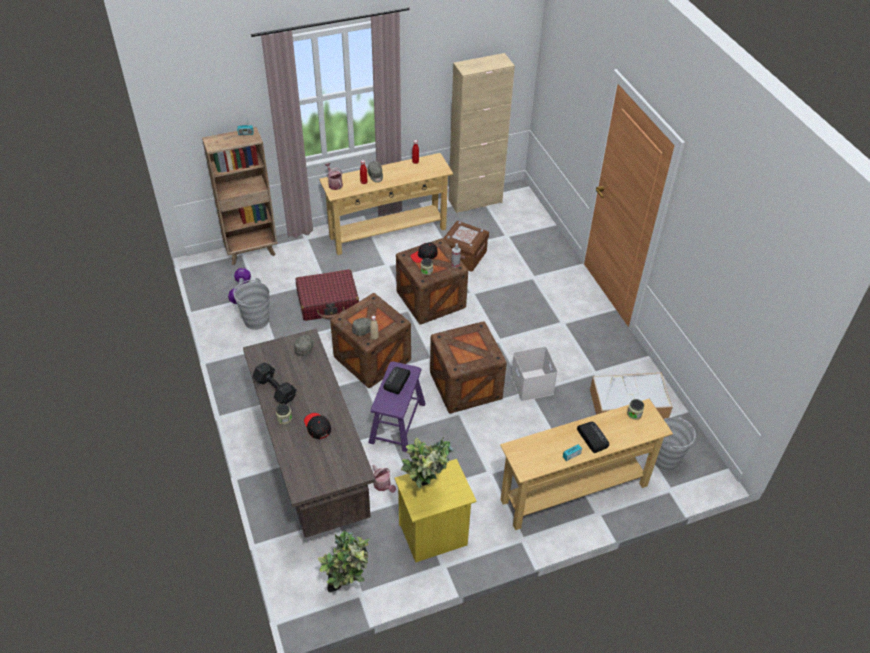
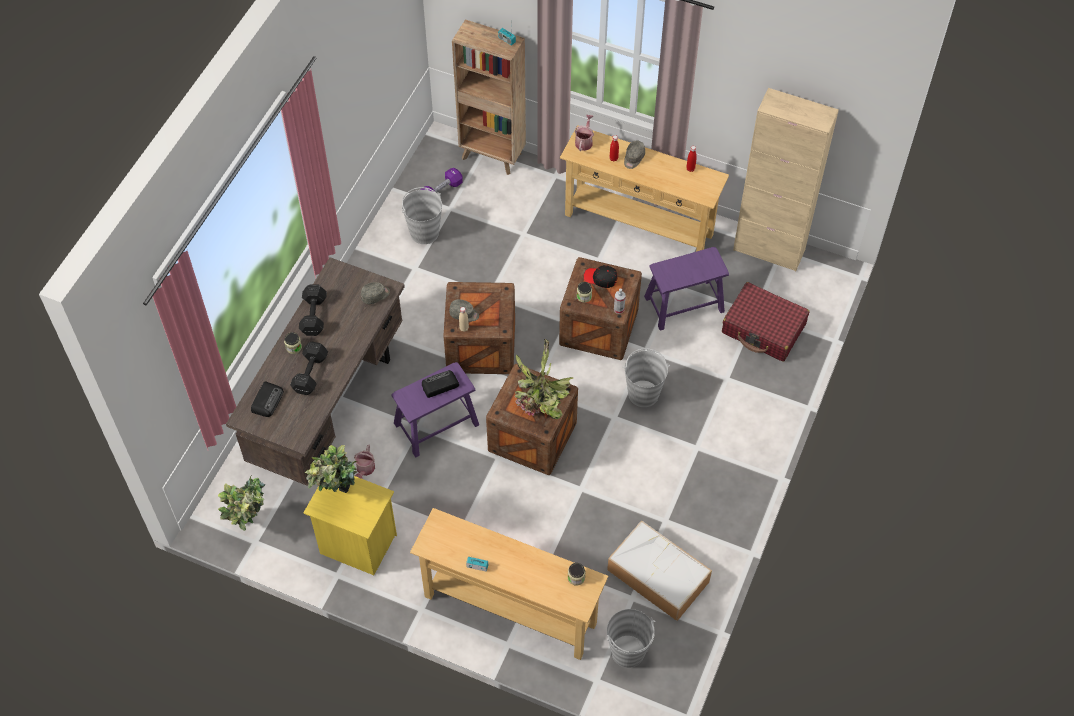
camera: 45 degrees right, 10 degrees up
(317, 427) = (309, 374): black cap -> black dumbbell
(328, 302) = (504, 260): red suitcase -> red suitcase (763, 329)
(464, 256) = (684, 304): brown storage box -> purple stool
(475, 344) = (542, 403): none -> potted plant
(499, 316) = (643, 393): none -> grey bucket
(533, 385) = (592, 485): white storage box -> none
(592, 438) = (513, 566): radio -> radio (267, 400)

